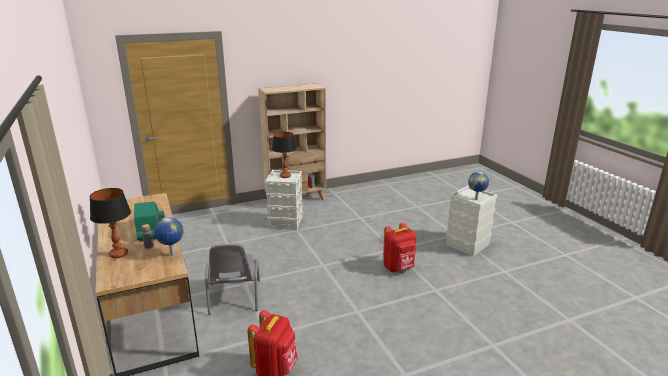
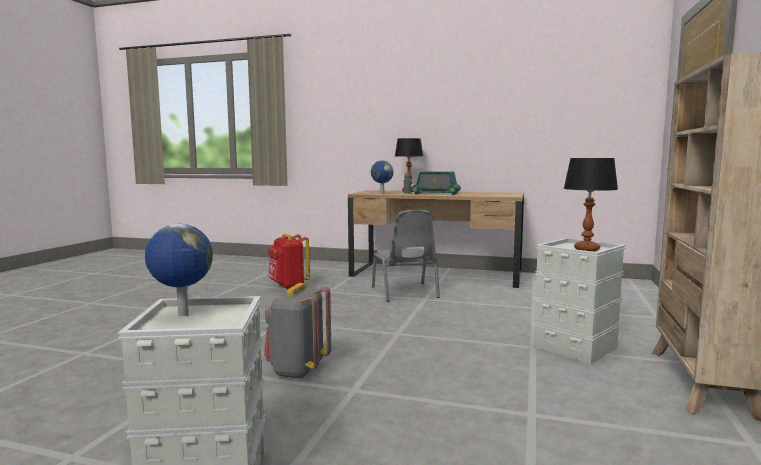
camera: 130 degrees right, 15 degrees down
(234, 298) = (405, 292): grey chair -> grey chair turned 135 degrees counterclockwise
(399, 268) = (298, 370): red backpack -> grey backpack

